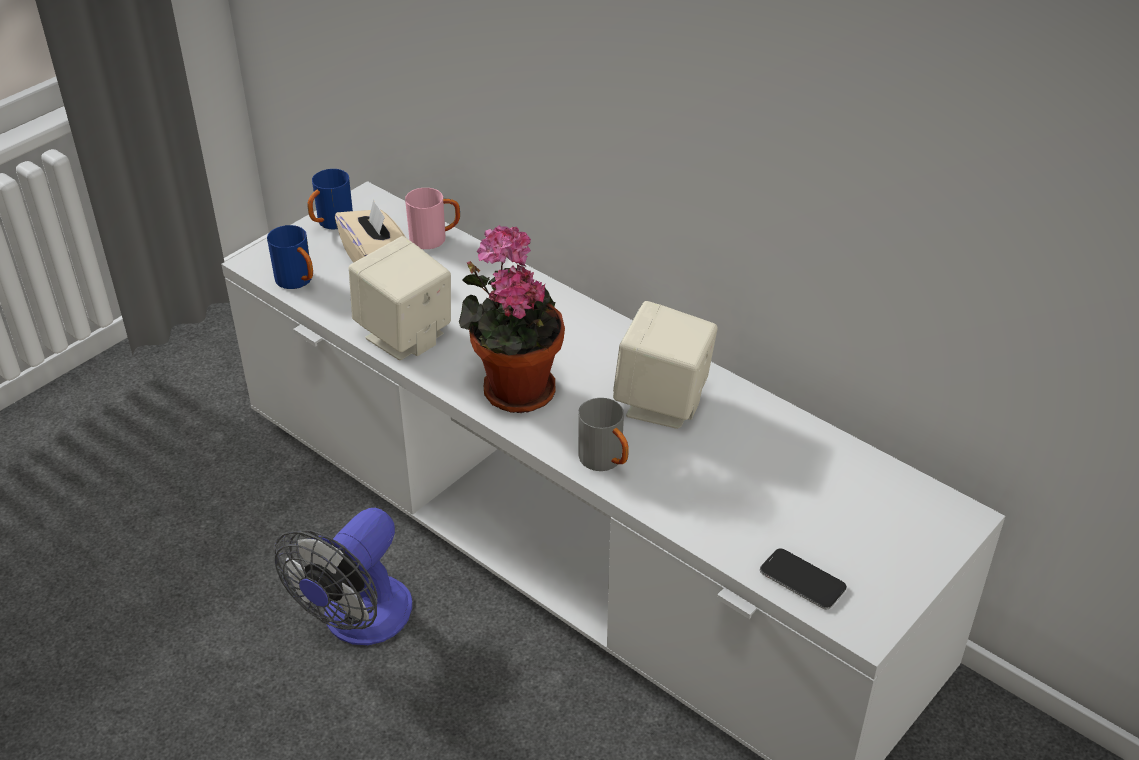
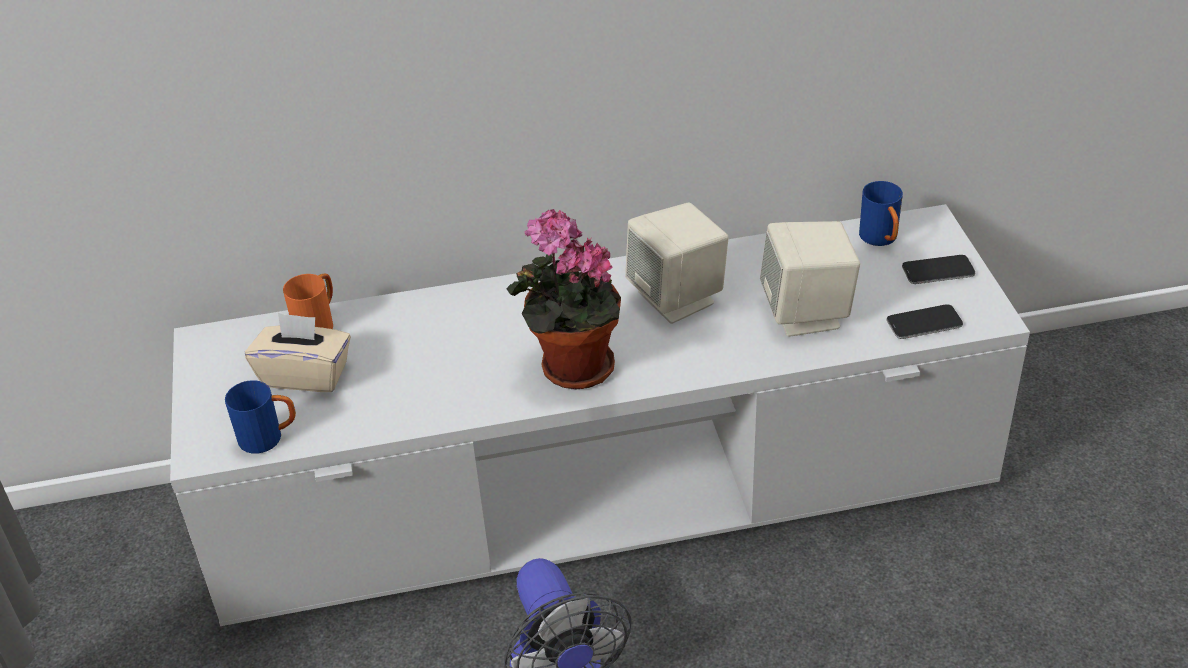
camera: 50 degrees left, 0 degrees up
(330, 224) = (208, 379): blue mug -> blue mug (881, 240)
(405, 337) = (431, 402): beige speaker -> beige speaker (806, 313)
(435, 239) = (318, 324): pink mug -> orange mug
(606, 462) = (711, 359): grey mug -> none
(892, 555) = (938, 271): none -> phone

